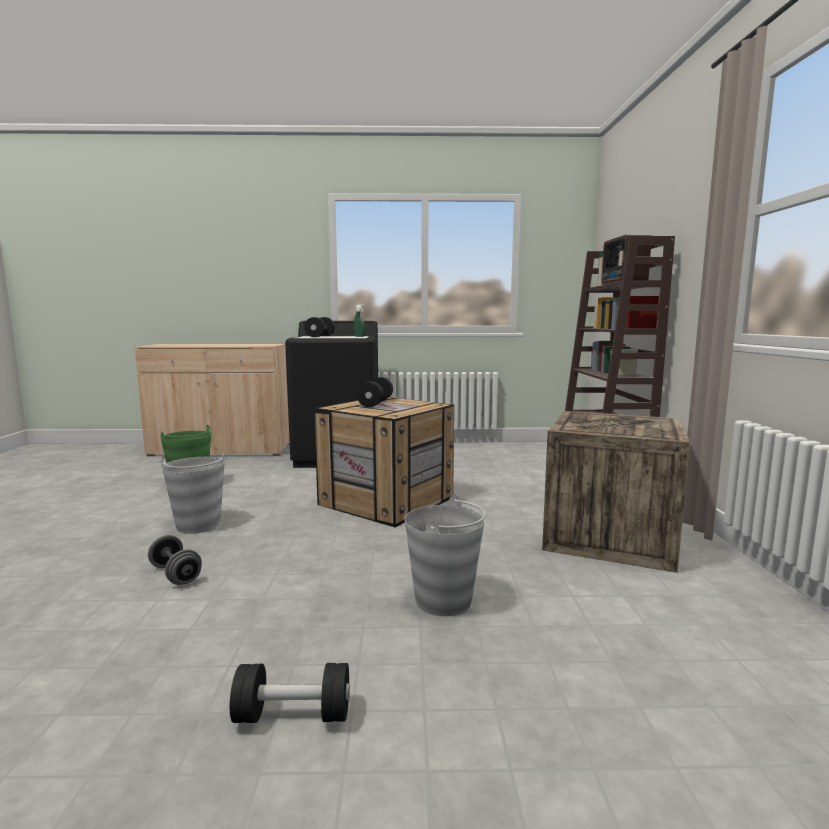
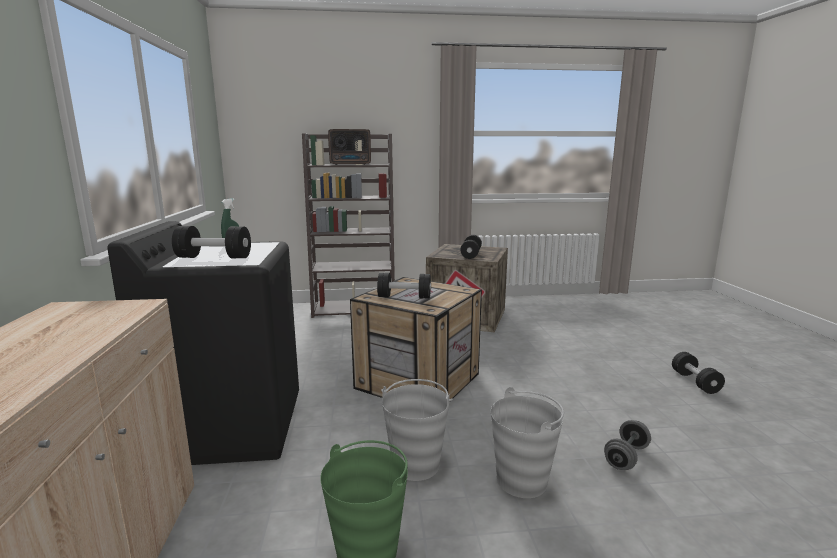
camera: 95 degrees left, 5 degrees up
(444, 601) = (574, 355): grey bucket -> grey bucket (416, 464)
(594, 423) = (471, 255): none -> black dumbbell

